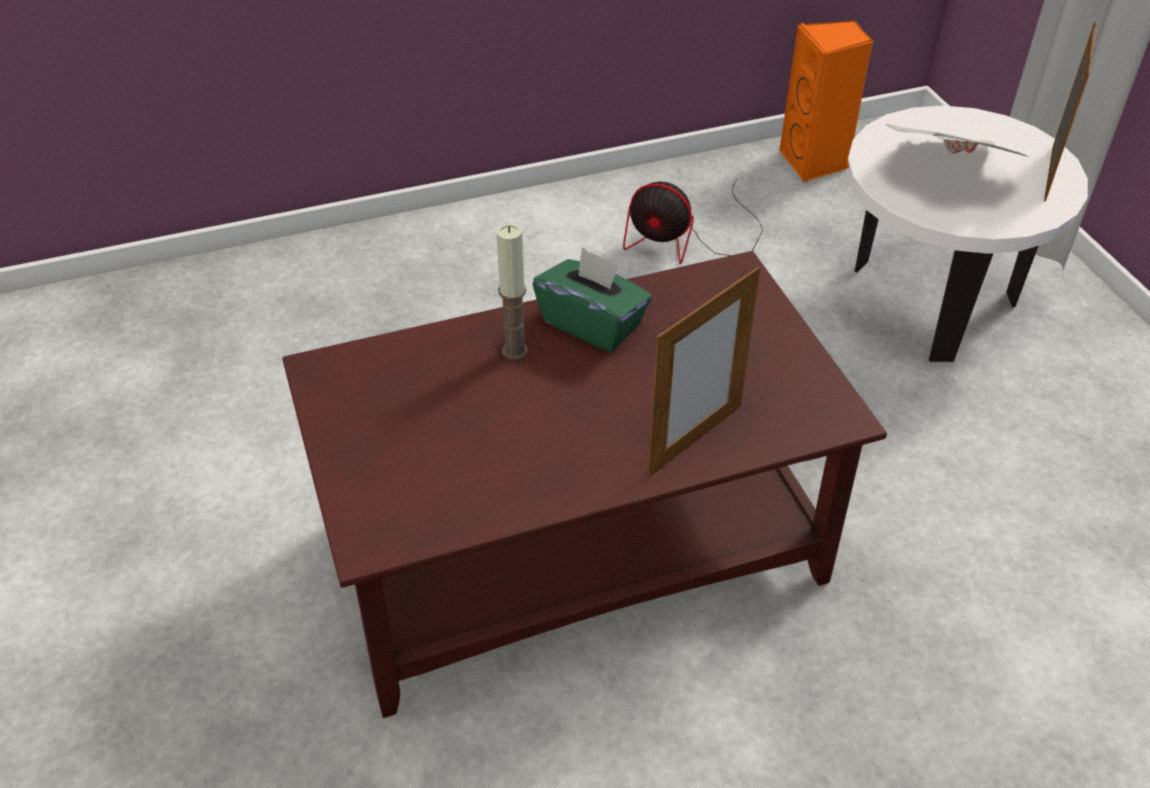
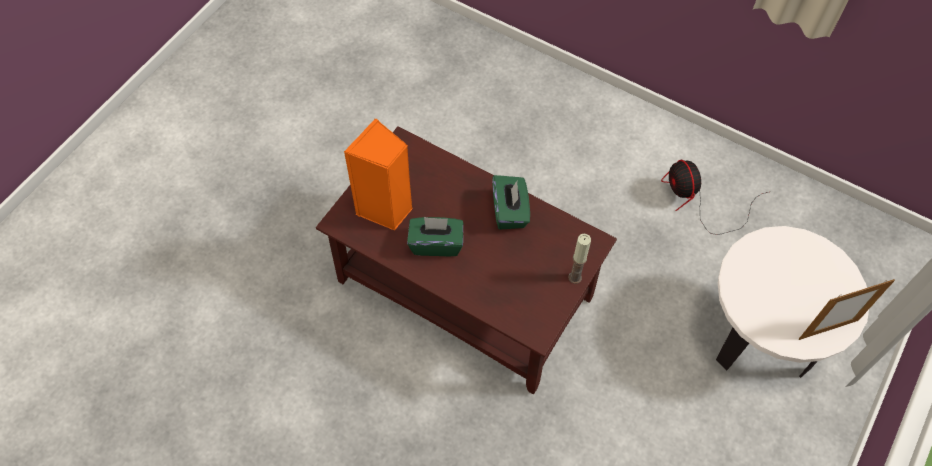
camera: 50 degrees right, 15 degrees up
(514, 351) = (469, 196): candle -> candle (575, 277)
(558, 439) = (436, 244): none -> green tissue box
(695, 440) = (477, 290): picture frame -> none
(815, 163) = (824, 218): orange speaker -> orange speaker (385, 209)
(949, 172) = (779, 284): newspaper -> none

